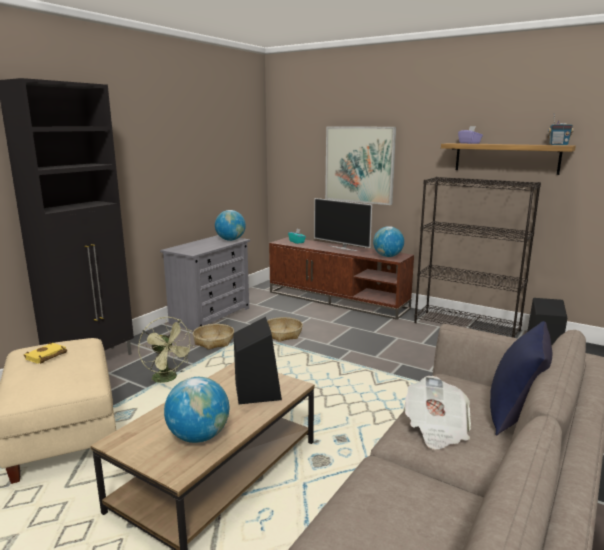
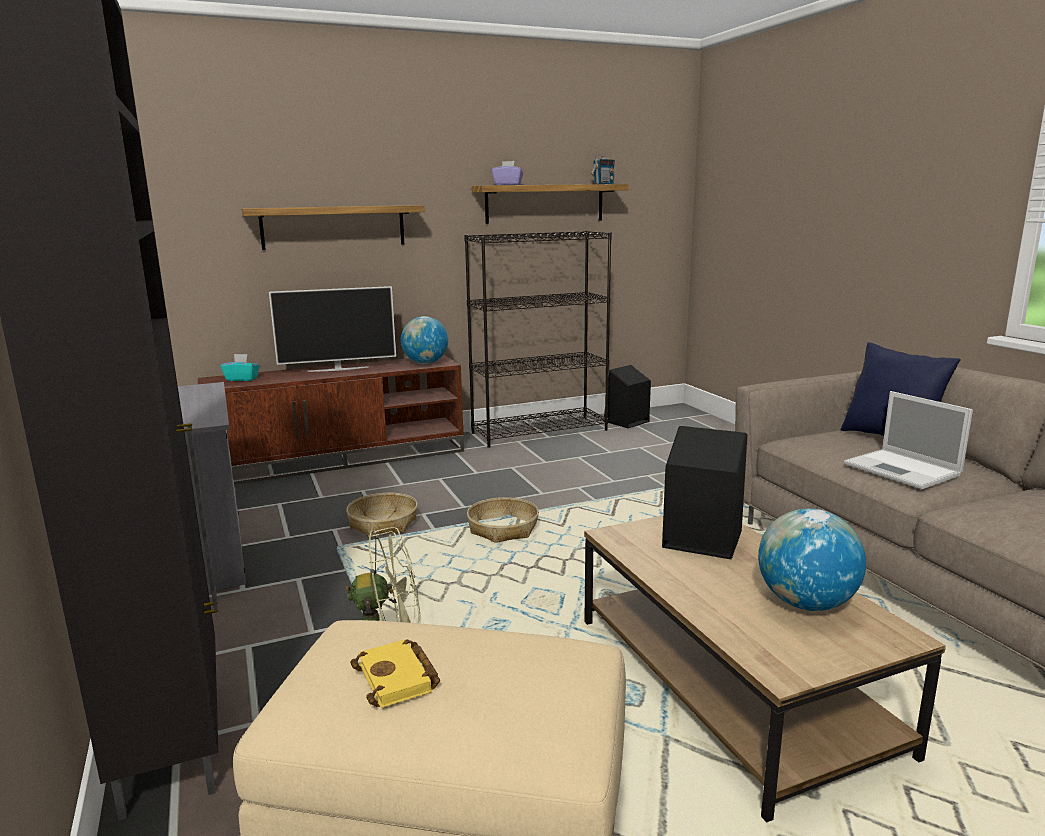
camera: 55 degrees left, 0 degrees up
(214, 341) = (311, 580): basket -> basket (503, 529)
(230, 240) = (195, 390): globe -> none
(359, 164) = (333, 227): picture -> shelf
(436, 429) = (903, 470): newspaper -> laptop

